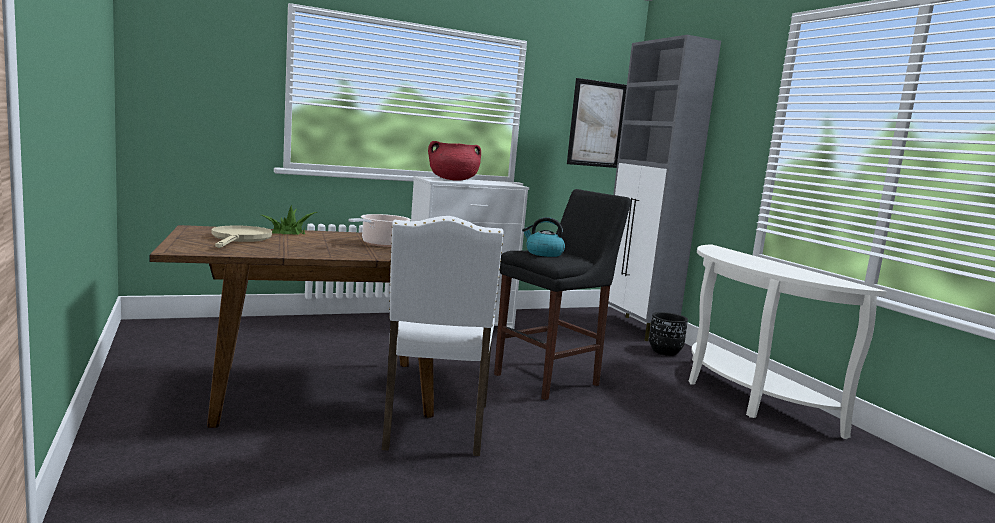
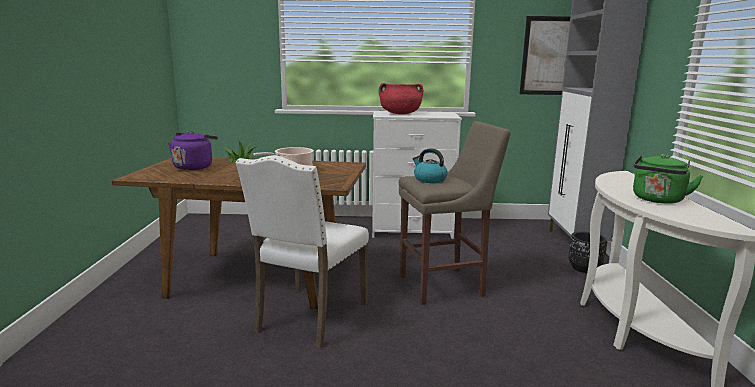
camera: 25 degrees right, 5 degrees up
(240, 239) = (194, 167): beige frying pan -> purple kettle
(551, 379) = (445, 286): black stool -> beige stool
(776, 267) = (657, 200): none -> green kettle

